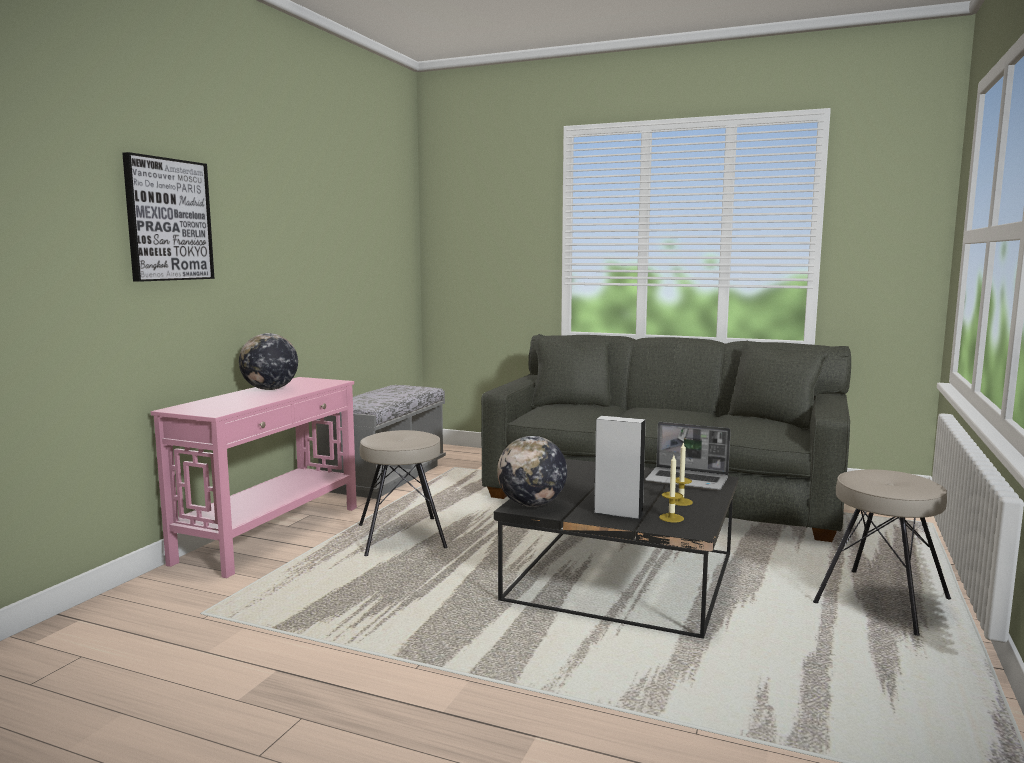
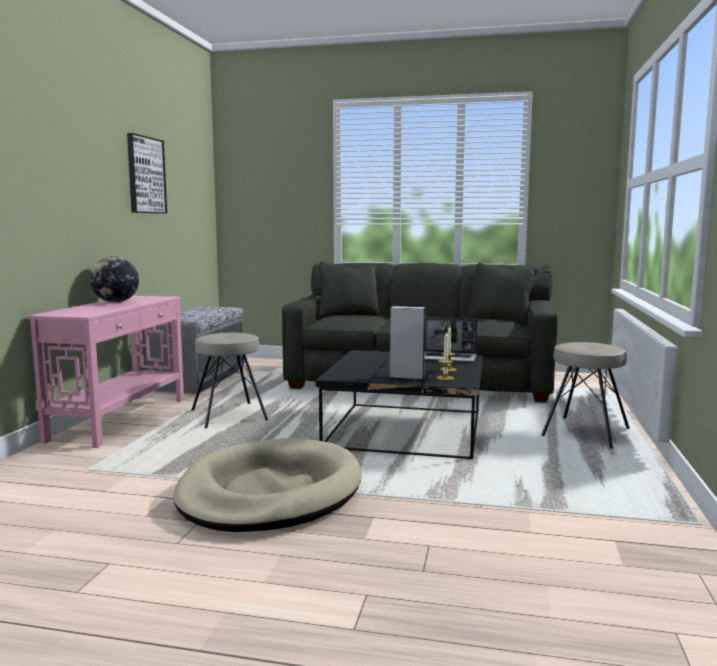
camera: 10 degrees left, 0 degrees up
(168, 220) = (37, 160): picture -> picture (145, 175)
(410, 675) = (270, 492): none -> beige dog bed
(532, 504) = (342, 375): globe -> none

